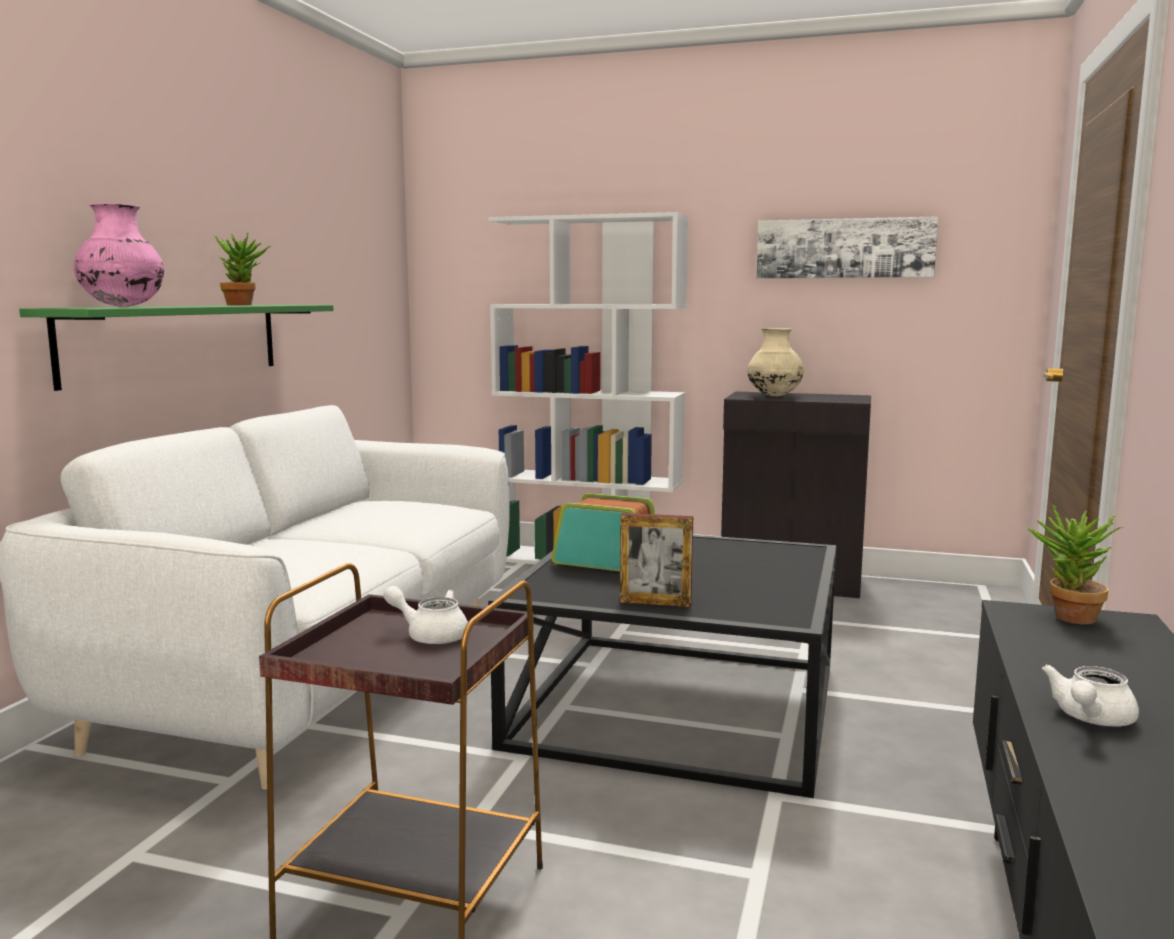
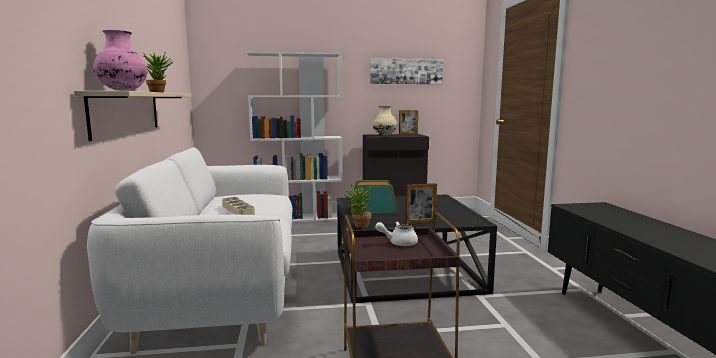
camera: 25 degrees left, 0 degrees up
(176, 341) = (127, 112): green shelf -> beige shelf
(340, 531) = (238, 210): none -> beige tray
(839, 395) = (408, 134): none -> picture frame
(1067, 618) = (585, 206): potted plant -> potted plant (358, 226)
(1090, 719) = (648, 234): white teapot -> none

